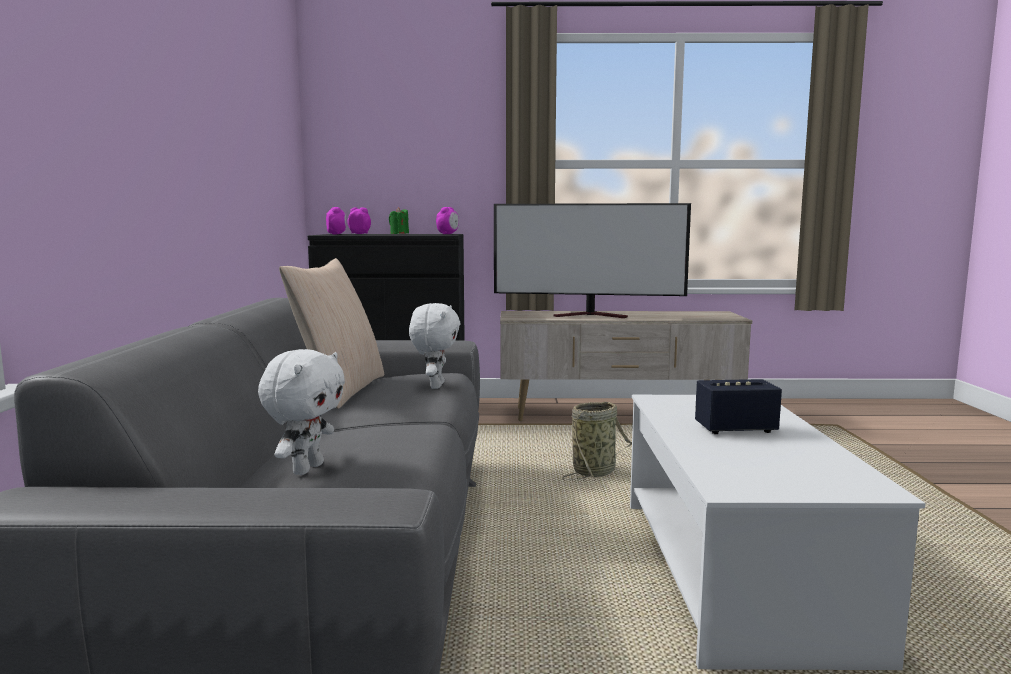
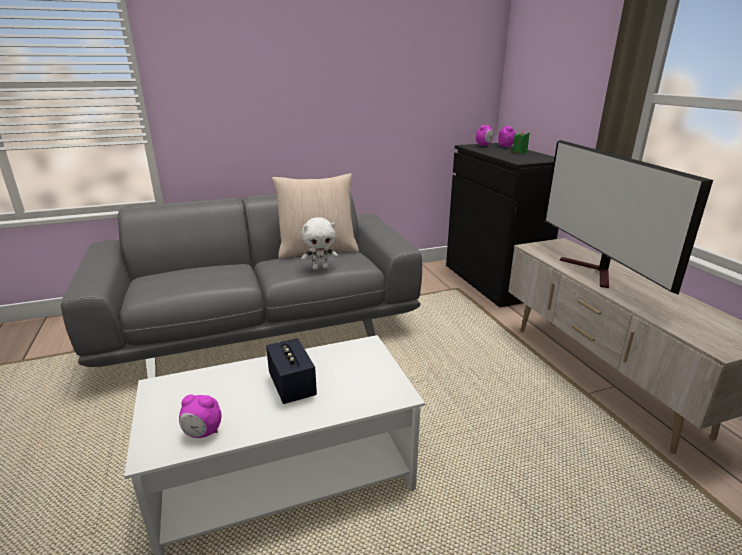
camera: 70 degrees right, 15 degrees up
(306, 468) = (176, 274): white plush toy -> none
(448, 234) = (537, 160): alarm clock -> alarm clock (203, 433)
(595, 471) = (437, 386): basket -> none

